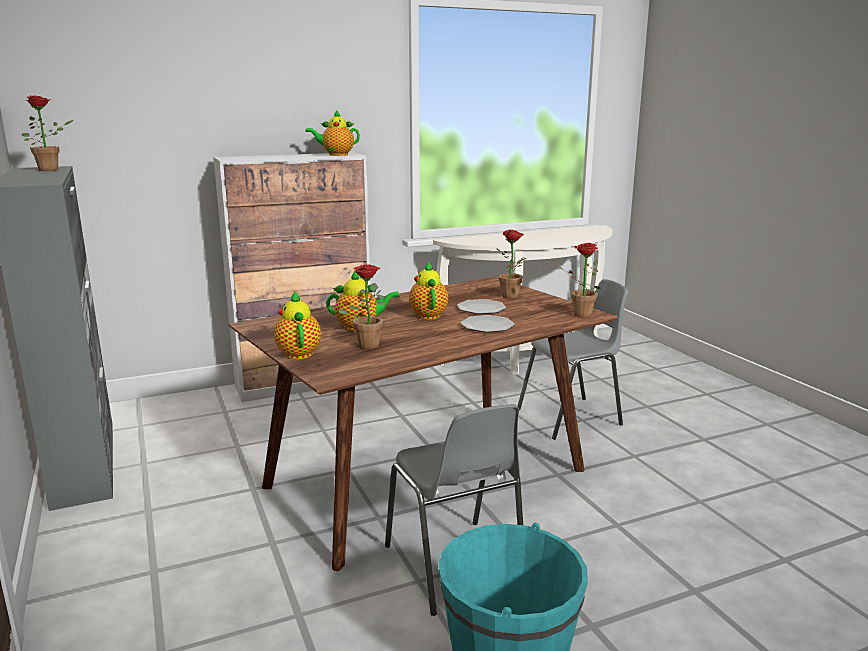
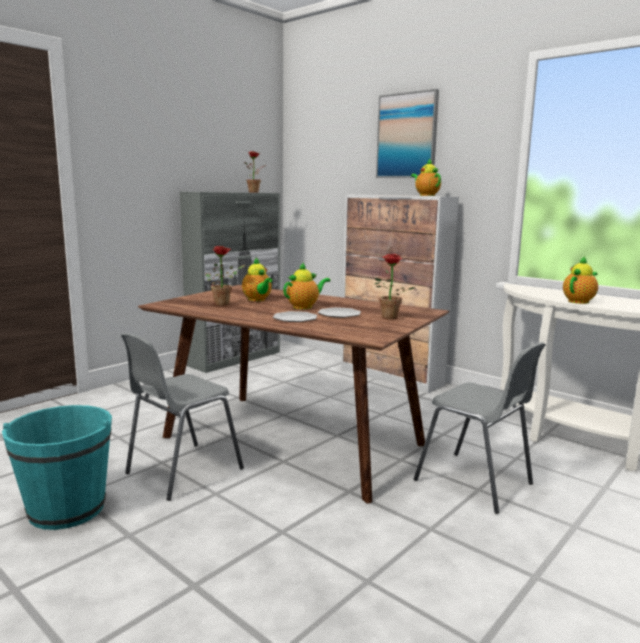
camera: 65 degrees right, 5 degrees down
(266, 76) = (407, 136): none -> picture
(298, 353) = (196, 297): teapot -> teapot (579, 301)
(578, 315) = (363, 335): potted plant -> none

